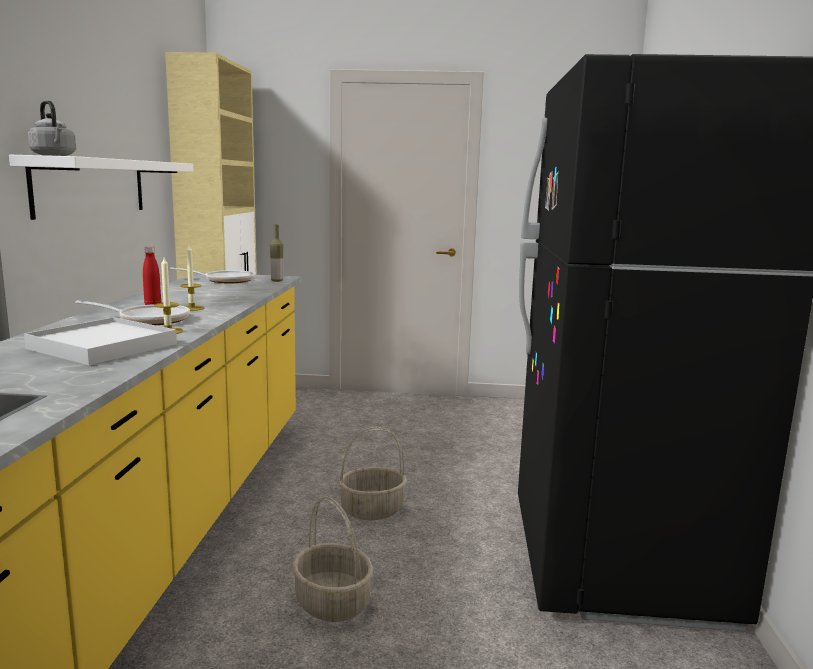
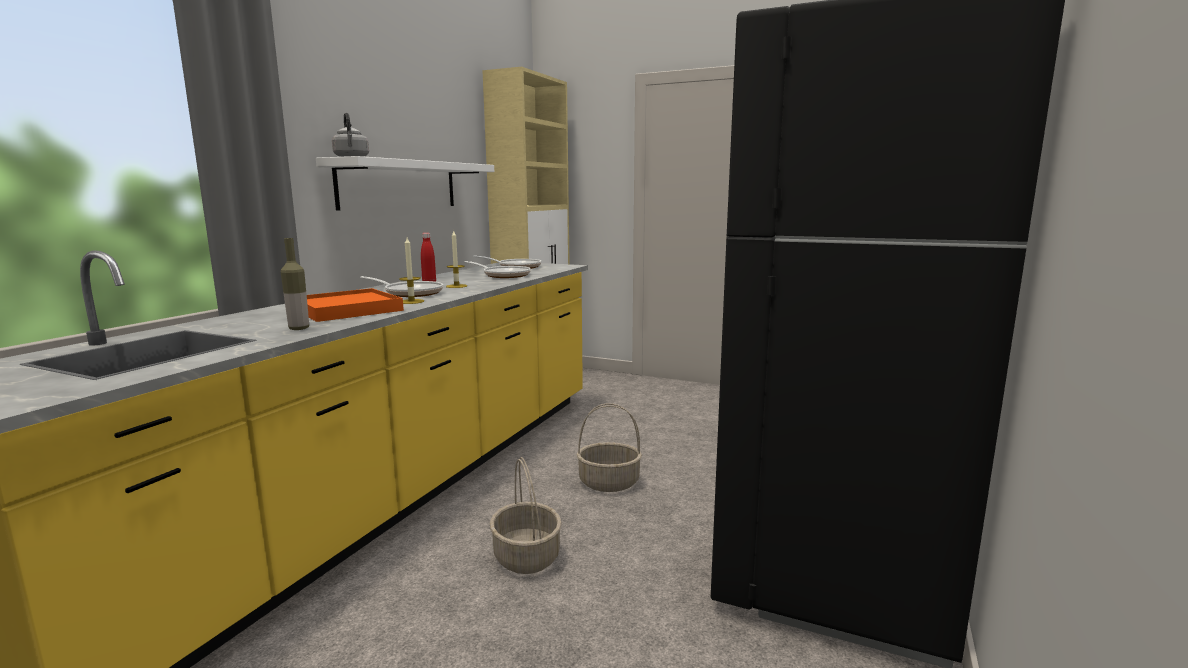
camera: 20 degrees right, 0 degrees up
(103, 346) = (347, 310): white tray -> orange tray
(226, 292) = (504, 275): none -> frying pan
(277, 281) = (560, 268): bottle -> bottle (299, 328)

